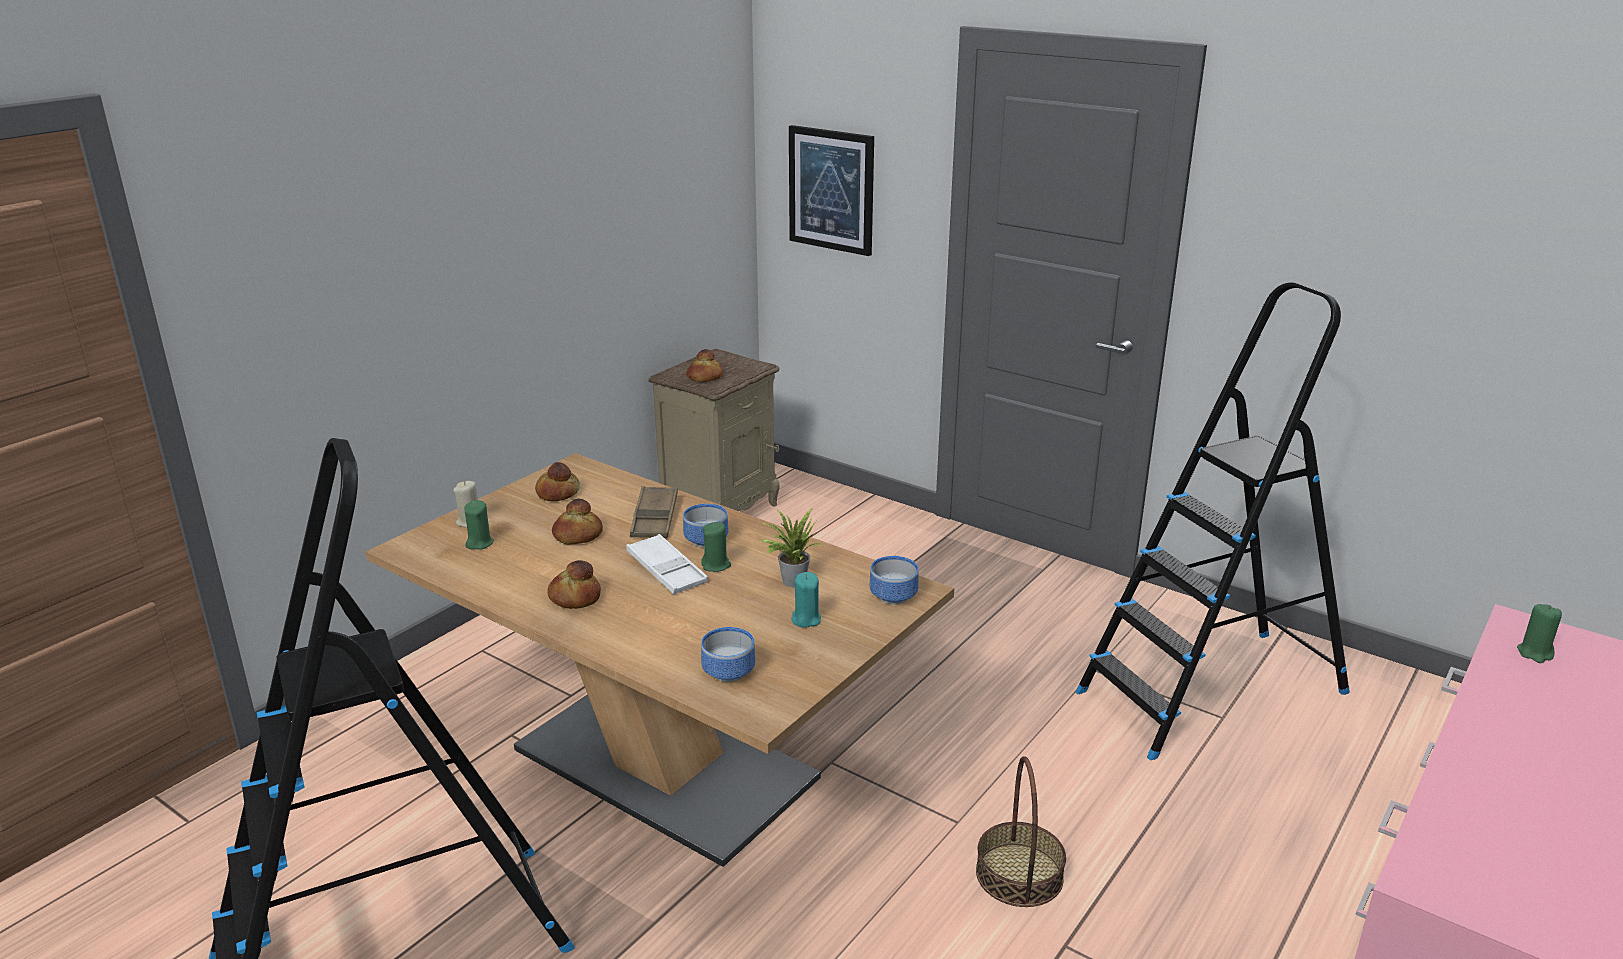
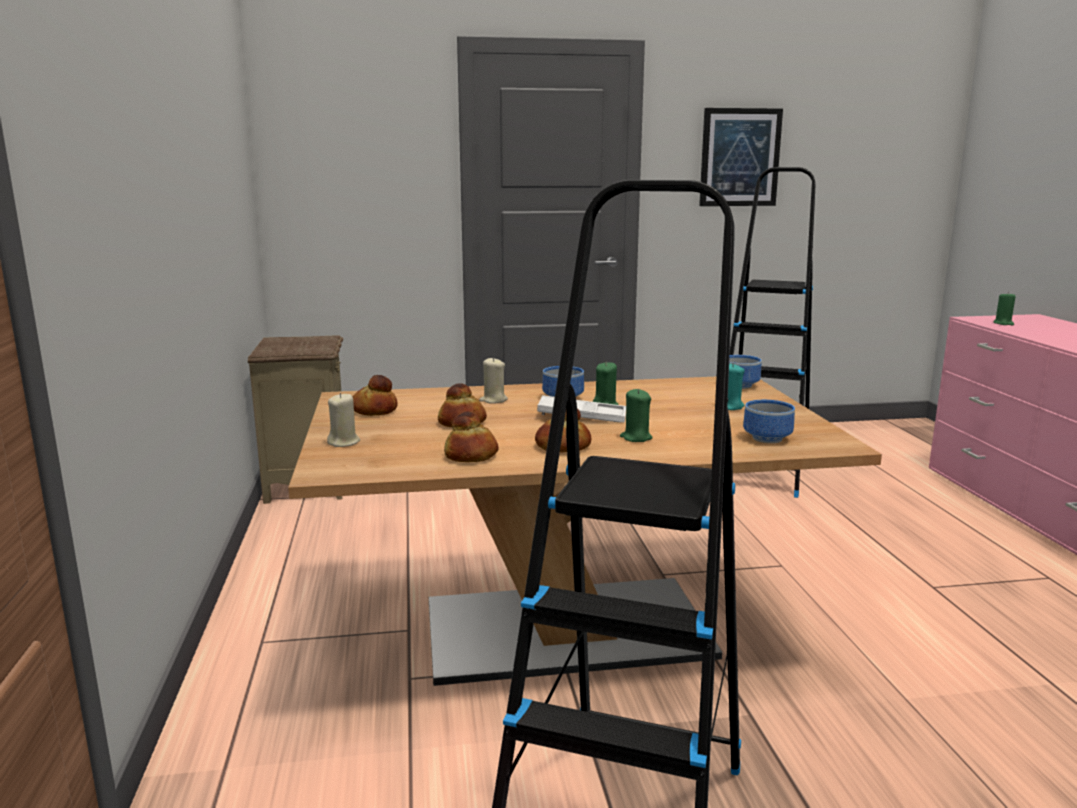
camera: 45 degrees left, 10 degrees down
(479, 543) = (392, 449): green candle -> green candle (636, 438)
(654, 518) = (493, 400): brown tray -> beige candle
(705, 377) = (299, 349): bread -> bread (472, 455)
(791, 580) = (668, 397): potted plant -> none
(831, 190) = (343, 183): picture -> picture (739, 157)
(1019, 875) = (854, 571): basket -> none

